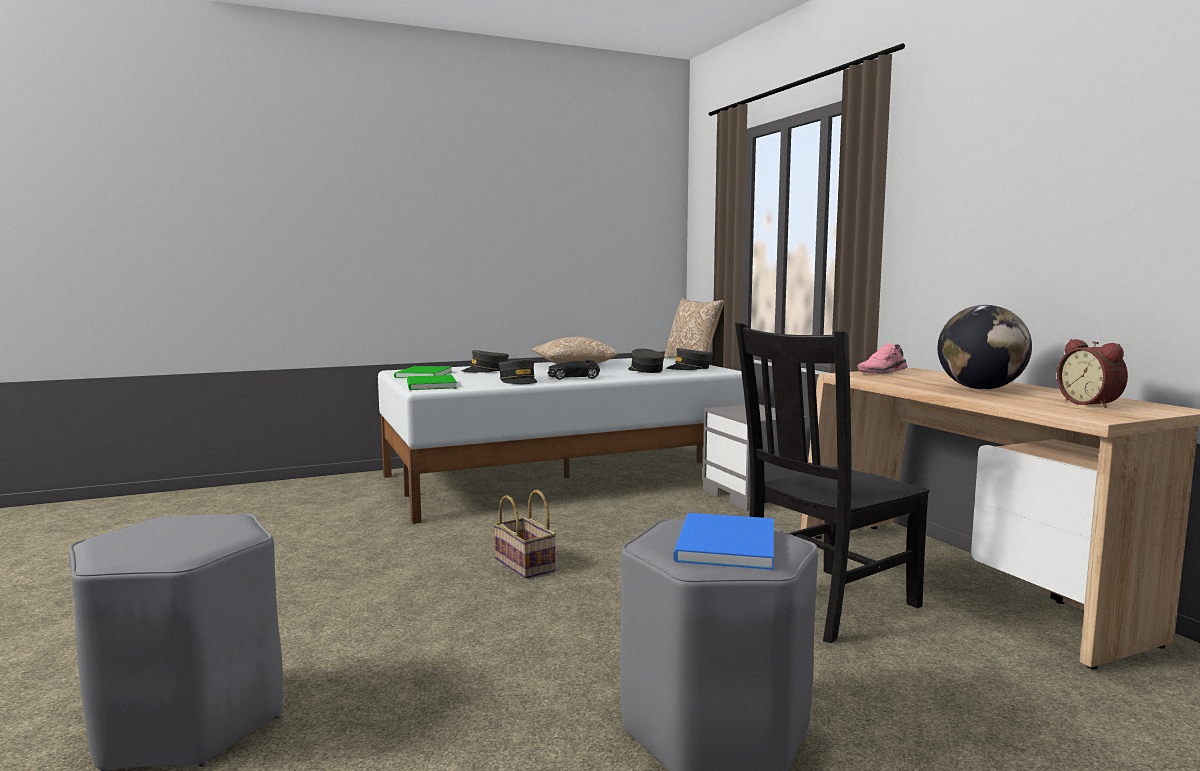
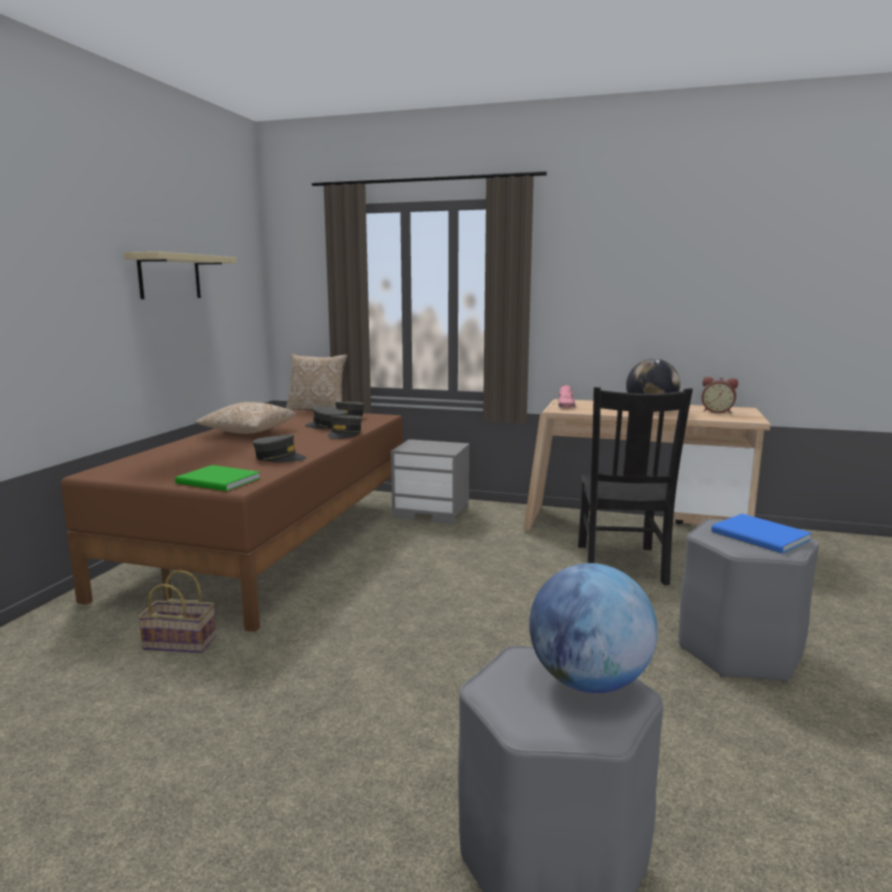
camera: 50 degrees left, 5 degrees up
(191, 541) = (589, 682): none -> globe
(422, 375) = (147, 472): green book -> none
(486, 370) = (191, 453): grey cap -> grey cap (344, 434)
(526, 565) = (434, 619): basket -> basket (182, 642)
(542, 217) = (169, 277): none -> beige shelf
(566, 478) = (273, 542): white bed -> brown bed
(573, 377) = (304, 444): black toy car -> none

